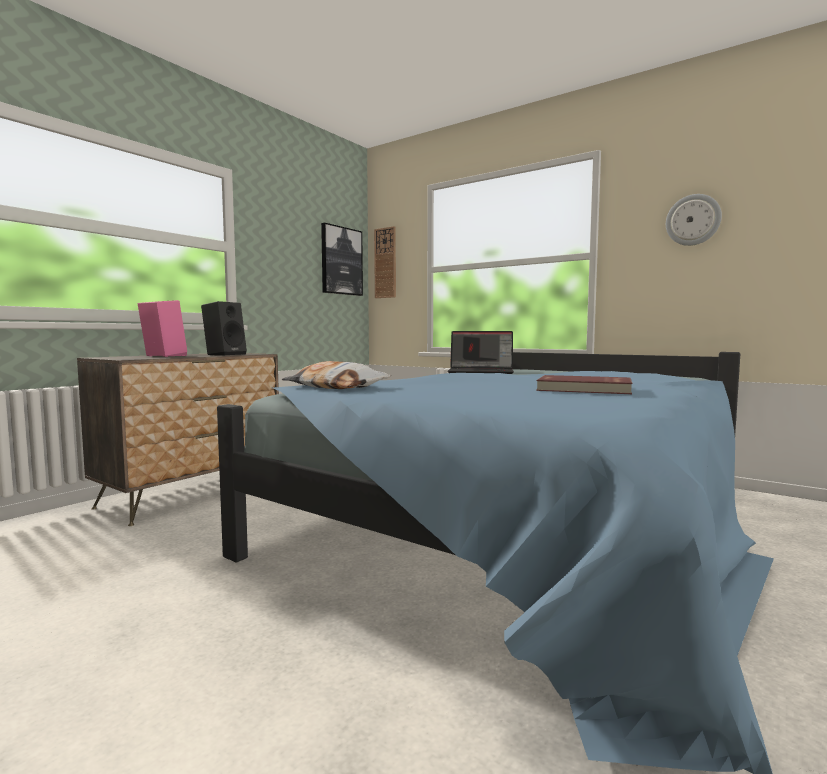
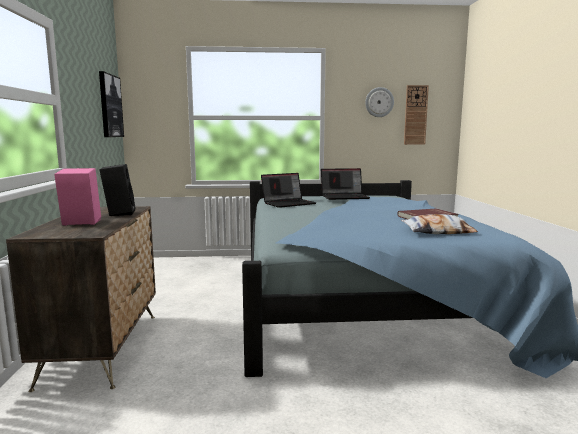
camera: 40 degrees left, 5 degrees up
(336, 387) = (316, 235): pillow -> pillow (438, 231)
(385, 263) = (142, 108): wall clock -> wall clock (415, 115)
(576, 369) = (345, 197): none -> laptop

